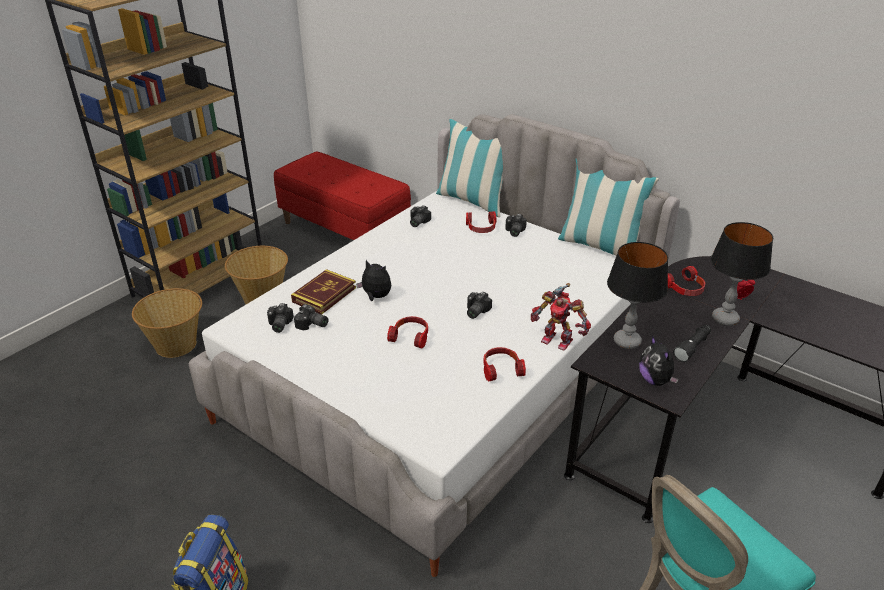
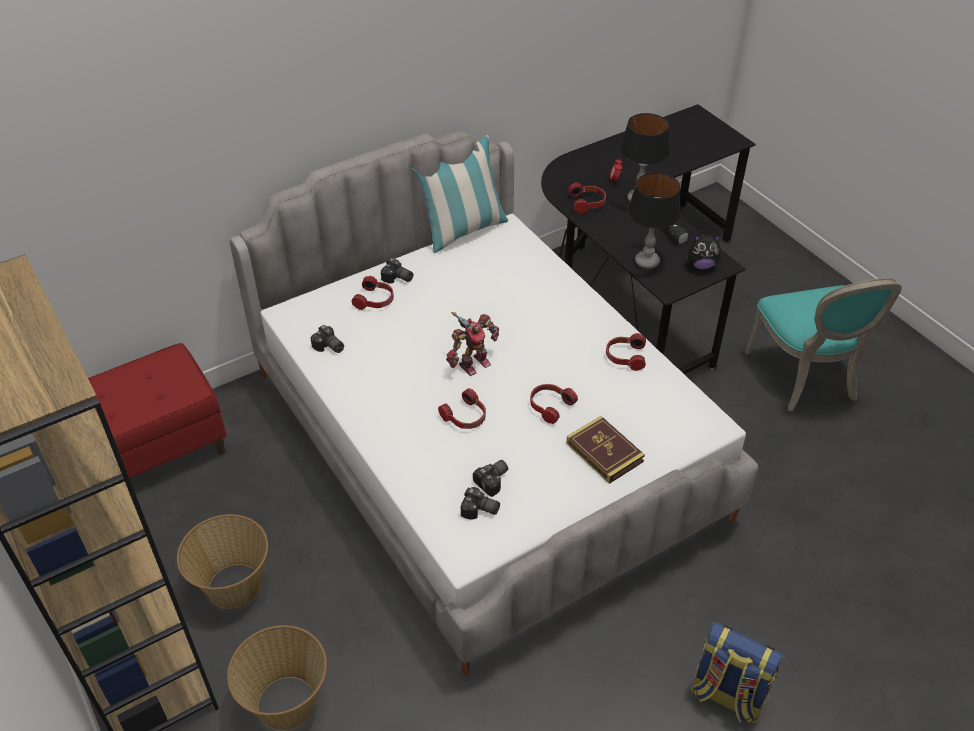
camera: 70 degrees left, 10 degrees up
(324, 295) = (439, 460): book -> book (604, 452)
(376, 297) = (465, 417): plush toy -> headphones
(472, 201) = (310, 290): pillow -> none
(475, 311) = (529, 349): camera -> none
(557, 339) = (597, 308): toy robot -> toy robot (473, 363)

